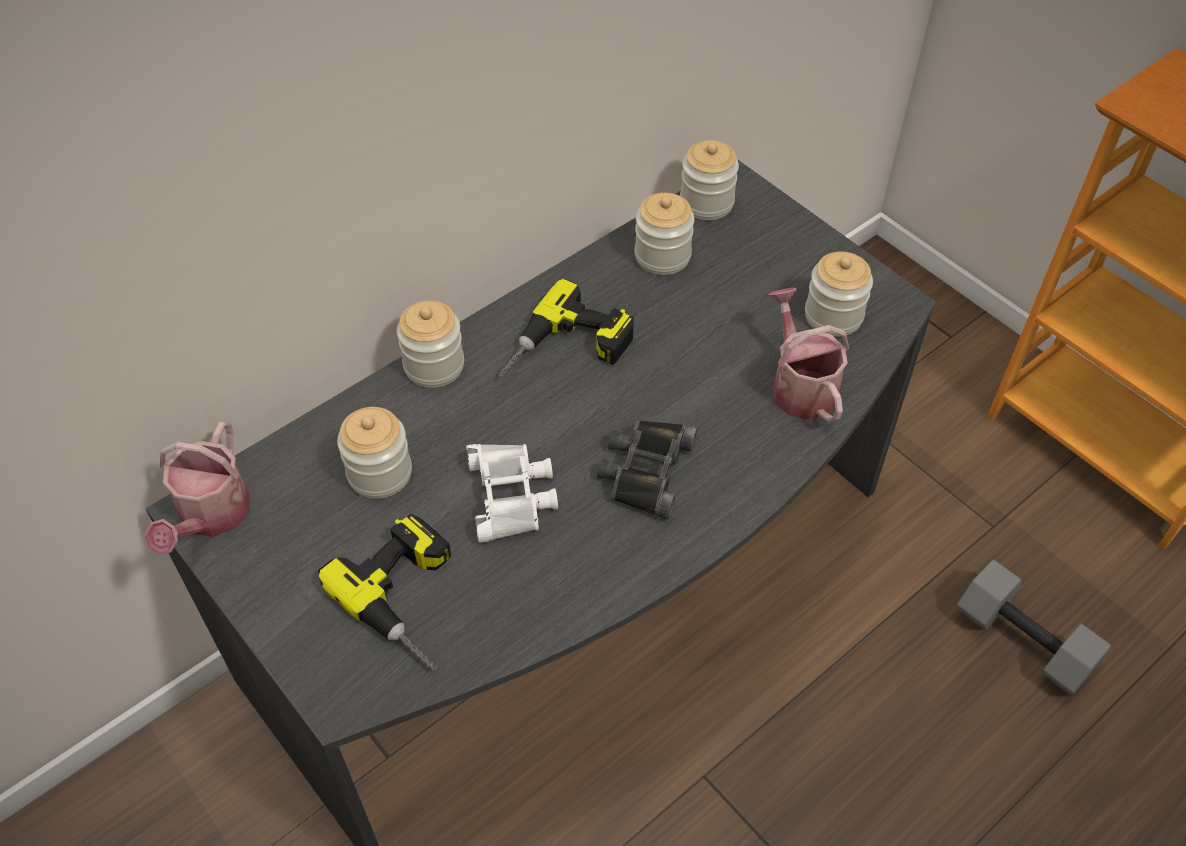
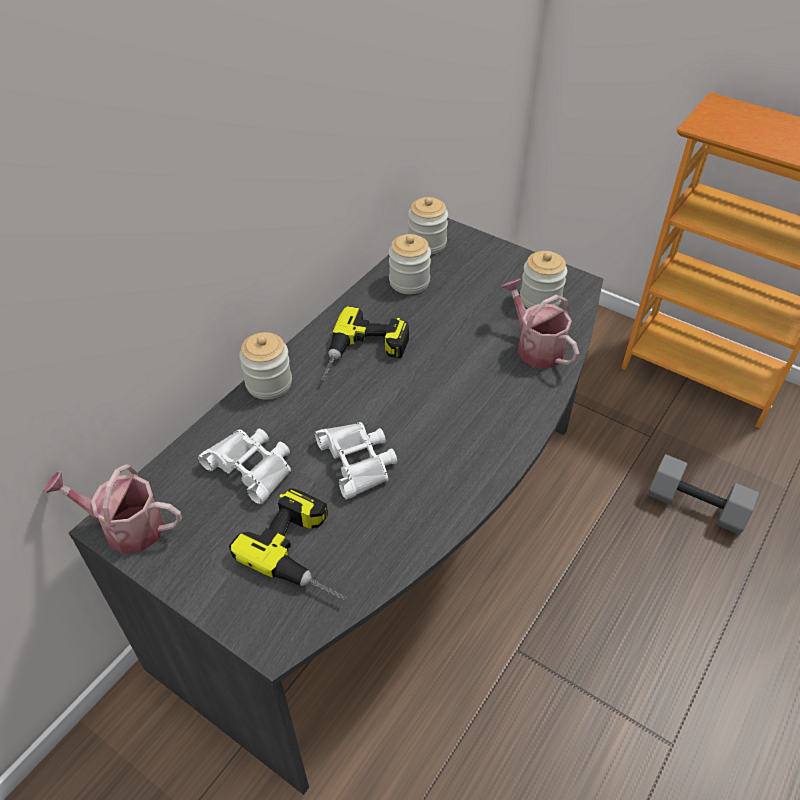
camera: 15 degrees left, 5 degrees down
(210, 517) = (125, 527): watering can -> watering can turned 105 degrees clockwise
(380, 473) = (252, 466): jar -> white binoculars
(645, 470) = (449, 424): black binoculars -> none

